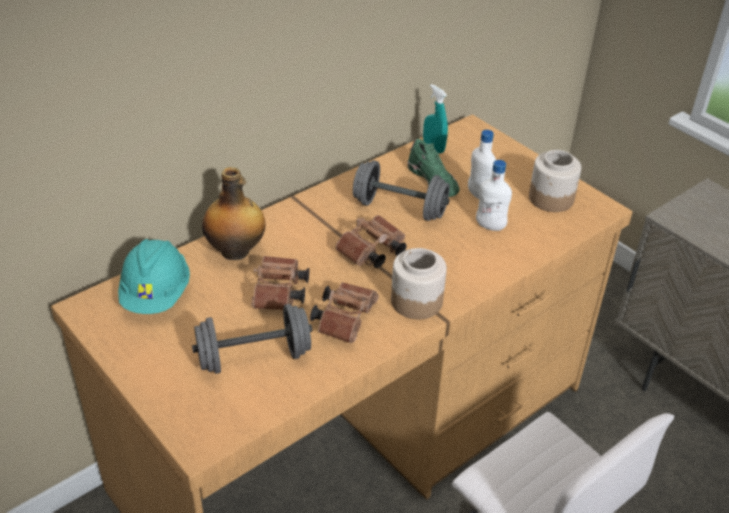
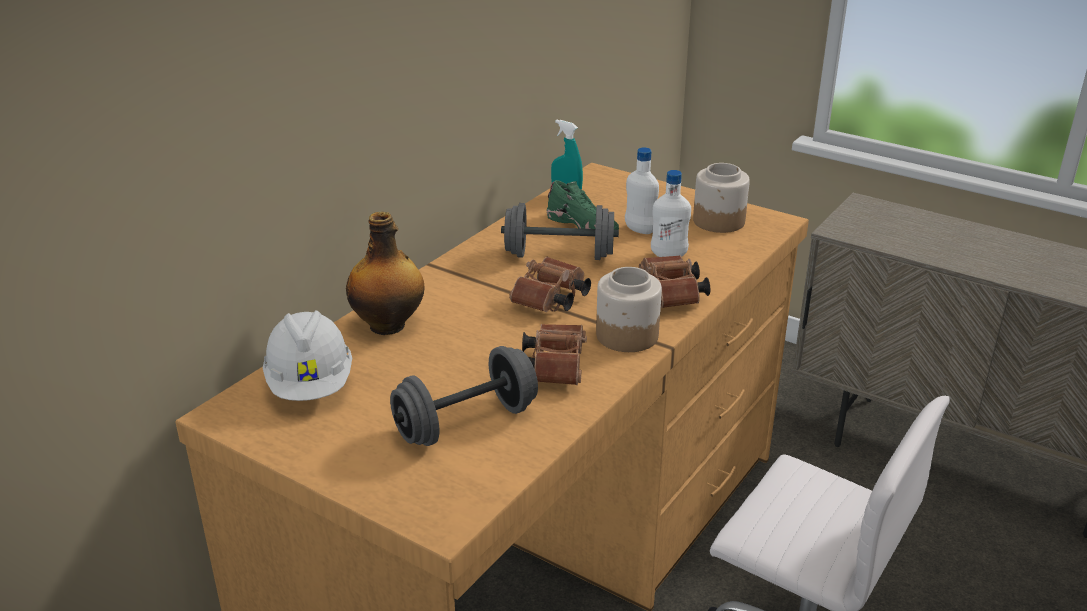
camera: 15 degrees left, 10 degrees down
(156, 295) = (311, 384): turquoise hard hat -> white hard hat
(279, 294) = (464, 357): brown binoculars -> brown binoculars (672, 295)

